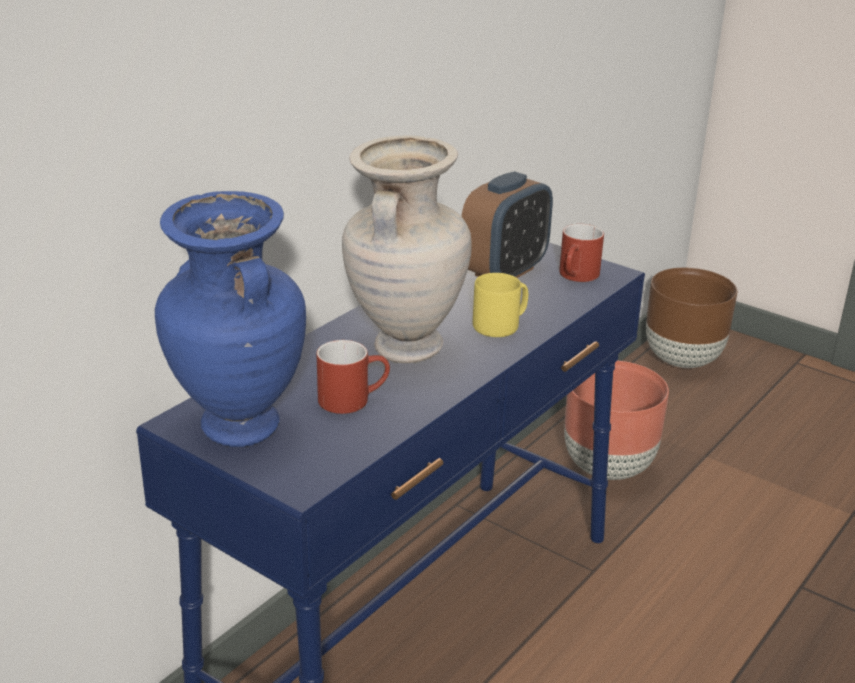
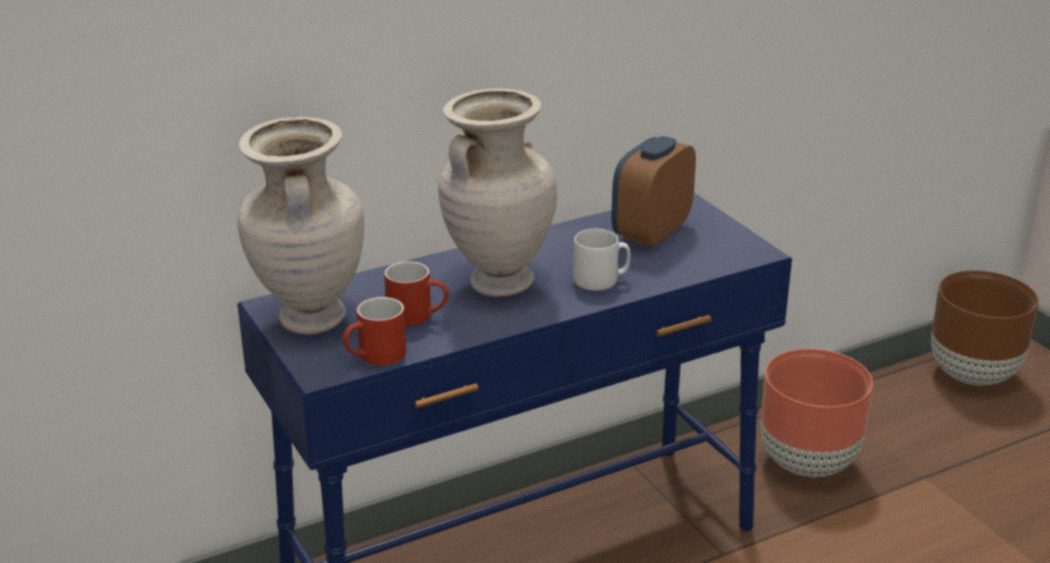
camera: 25 degrees right, 0 degrees up
(238, 428) = (309, 319): blue vase -> beige vase
(500, 325) = (601, 280): yellow mug -> grey mug
(504, 272) = (651, 233): alarm clock -> alarm clock turned 150 degrees clockwise
(577, 277) = (718, 250): red mug -> red mug (375, 357)

